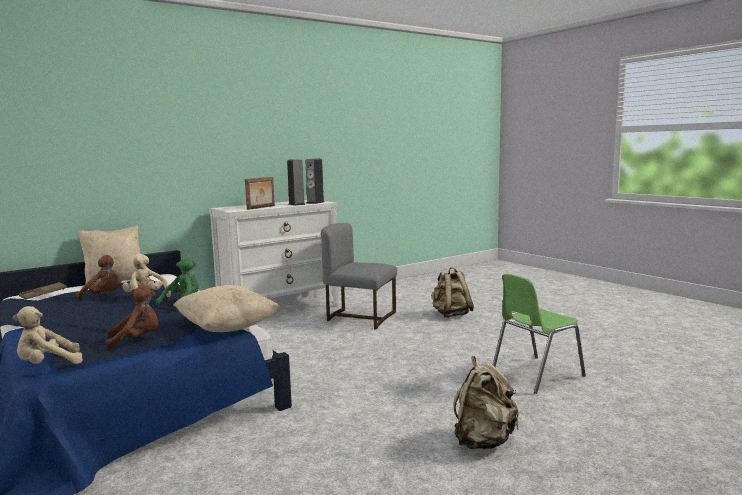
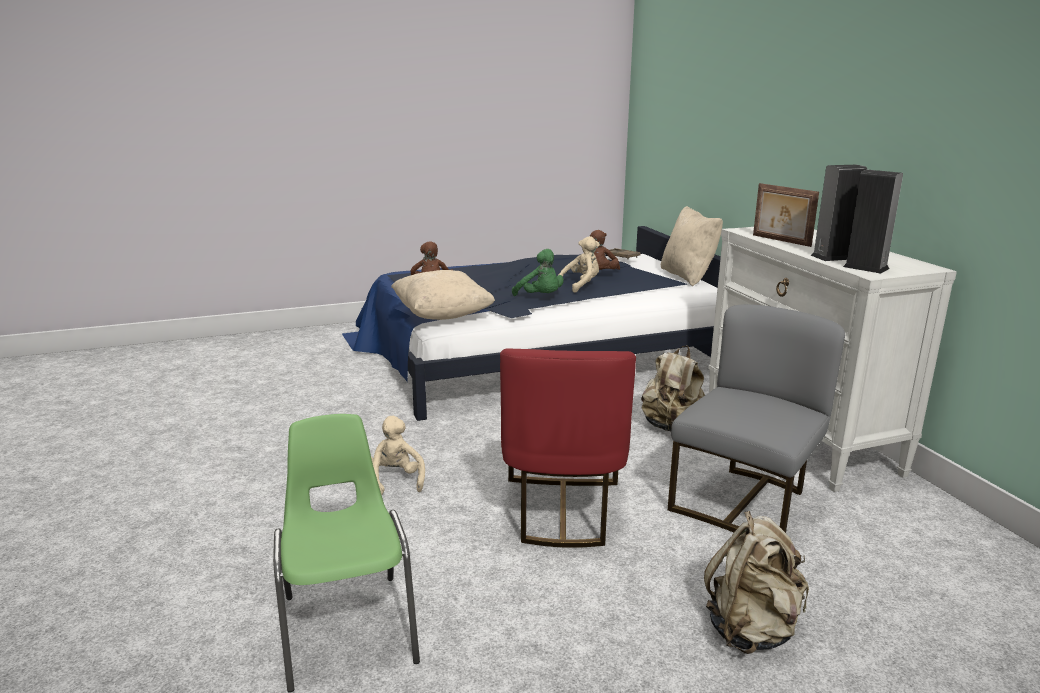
camera: 105 degrees right, 10 degrees up
(48, 365) = (402, 272): beige plush toy -> beige plush toy (395, 480)
(393, 348) = (562, 511): none -> red chair
(483, 441) = (230, 513): beige backpack -> beige backpack (672, 428)

